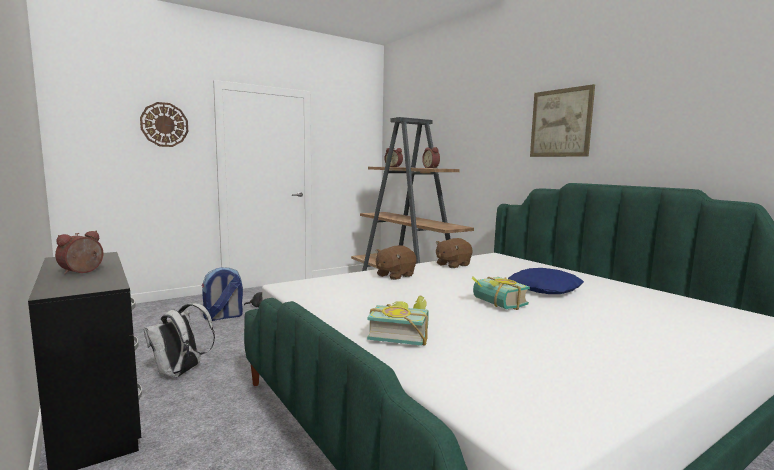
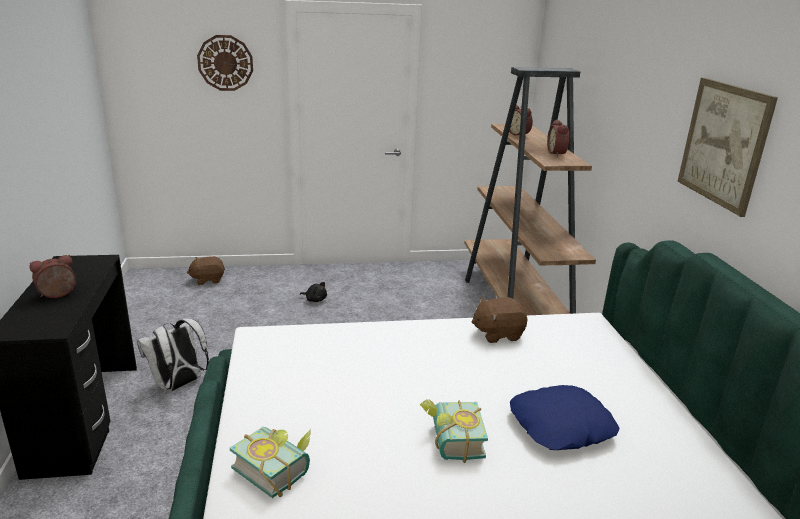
camera: 25 degrees right, 15 degrees up
(223, 317) = (267, 309): backpack -> none
(394, 275) = (395, 342): brown plush toy -> brown plush toy (208, 280)

